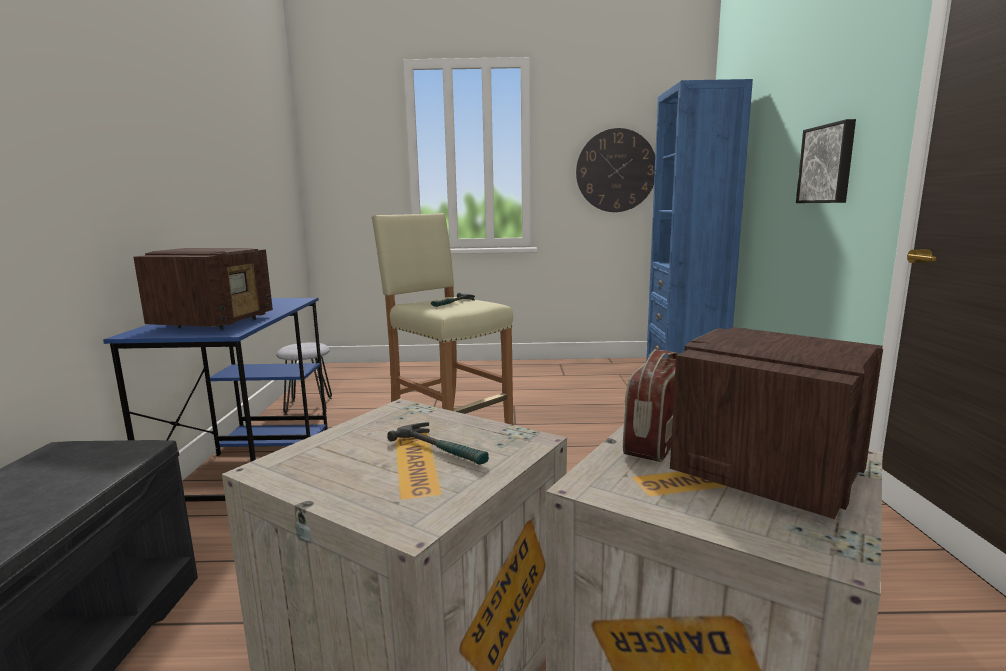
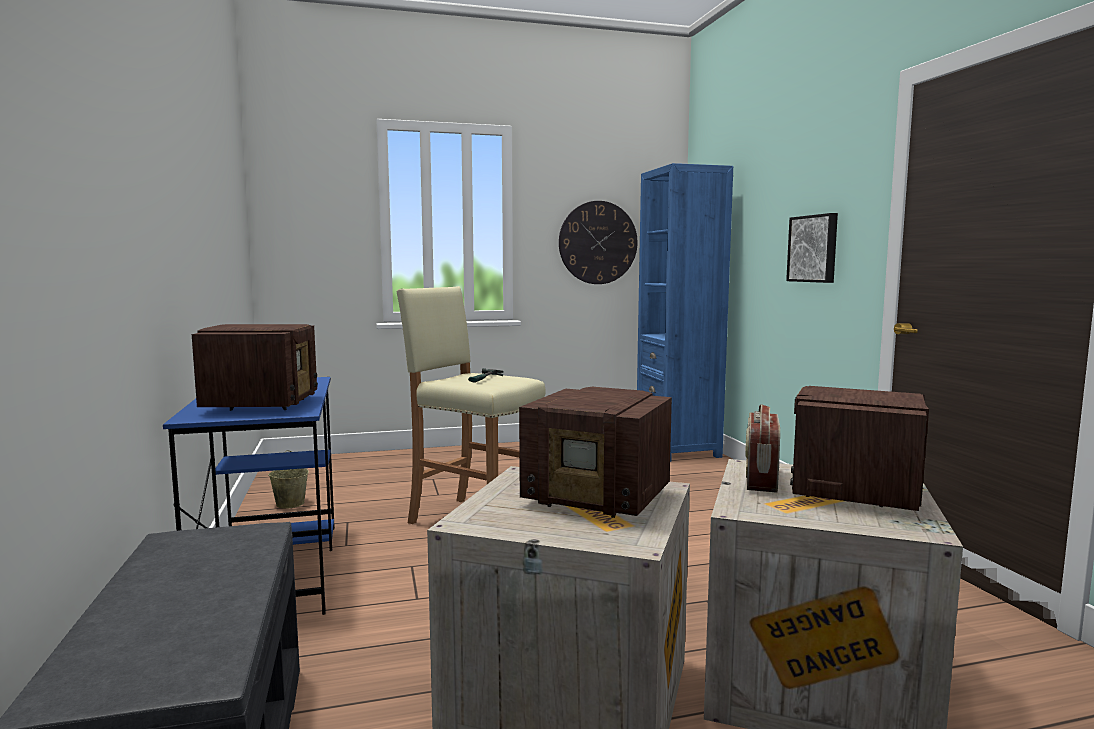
camera: 15 degrees left, 5 degrees down
(309, 405) = (289, 504): grey stool -> beige bucket
(442, 450) = (599, 498): hammer -> radio

